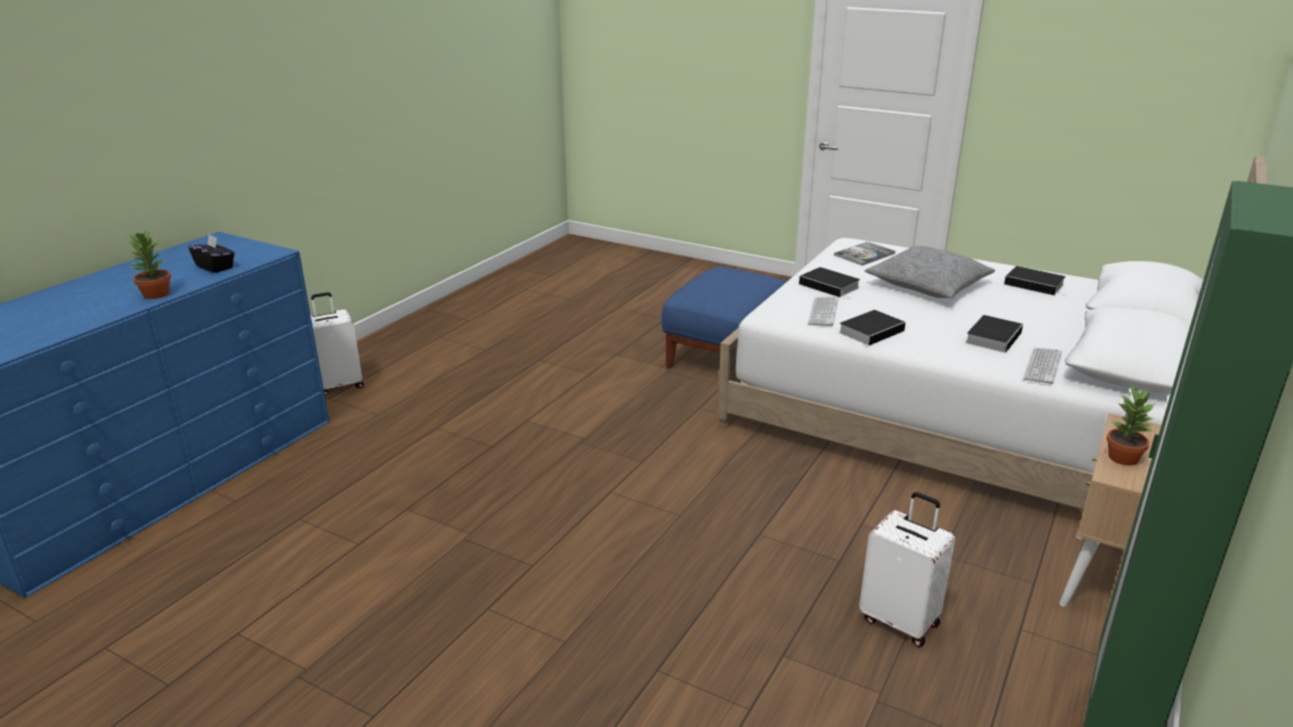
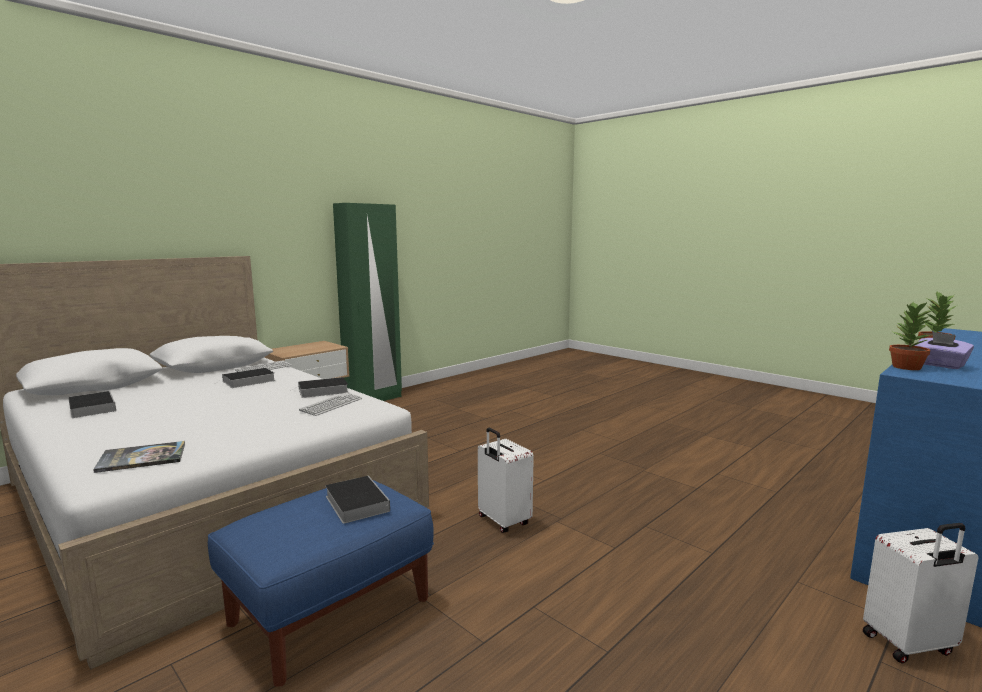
camera: 165 degrees left, 15 degrees down
(215, 267) = (939, 365): black tissue box -> purple tissue box
(831, 286) = (275, 425): book -> book (355, 502)
(900, 621) = (425, 420): white suitcase -> white suitcase (502, 521)
(928, 284) = (181, 417): grey pillow -> none
(1123, 457) = (318, 349): potted plant -> potted plant (906, 367)

